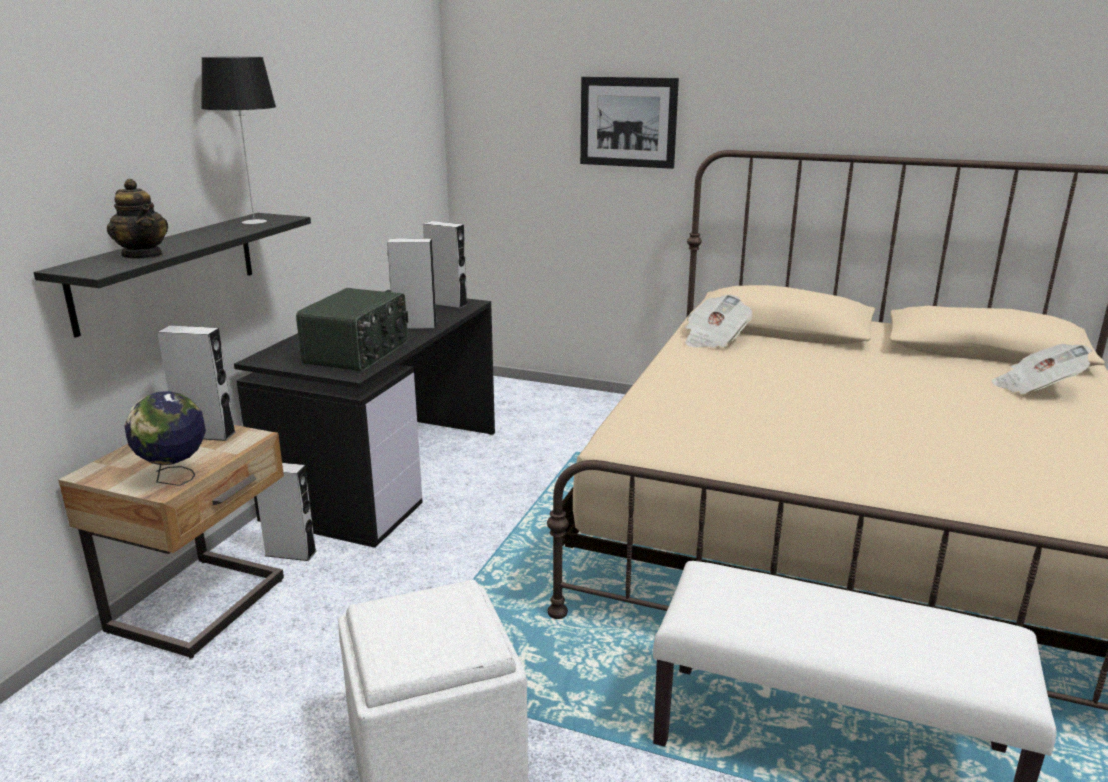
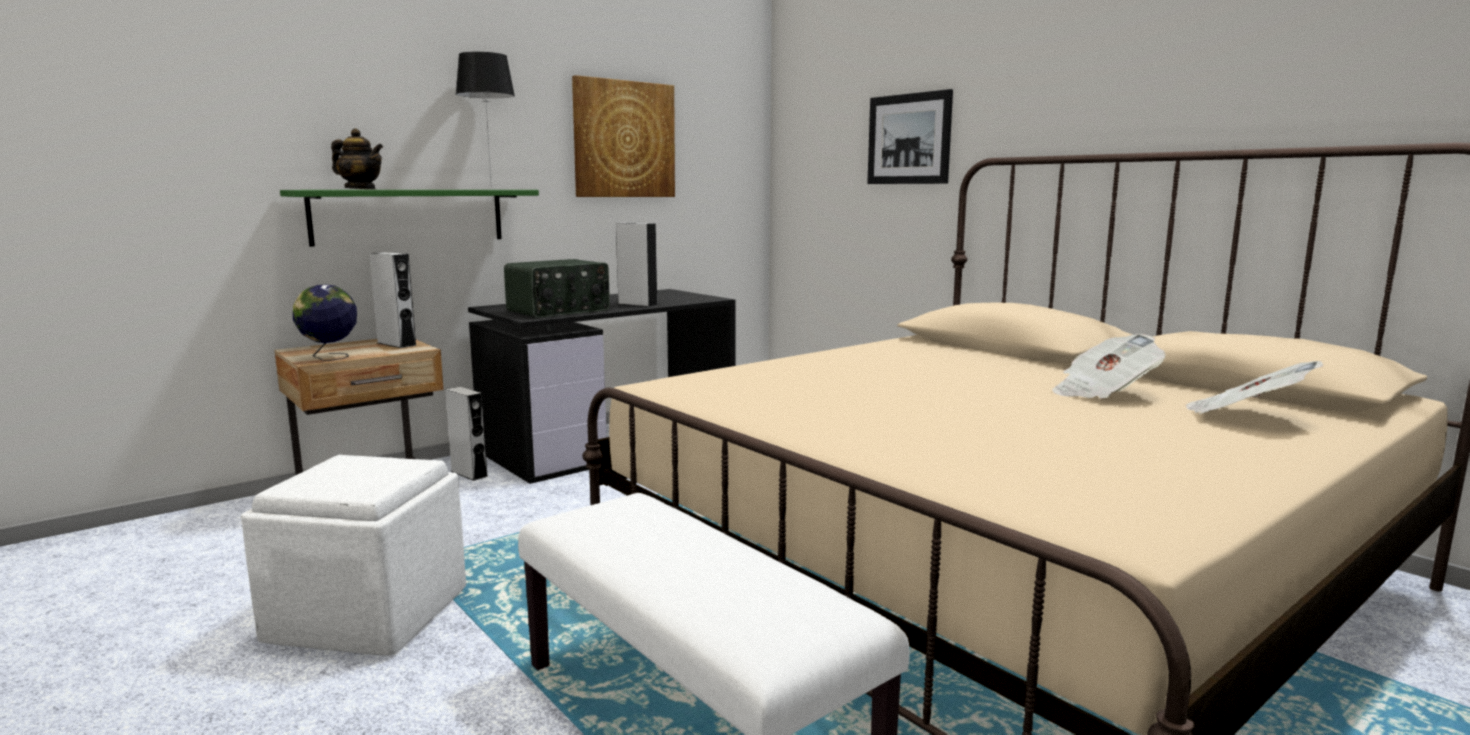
camera: 30 degrees right, 10 degrees down
(143, 255) = (360, 189): teapot -> teapot turned 60 degrees counterclockwise
(167, 270) = (409, 216): black shelf -> green shelf
(340, 131) = (624, 139): none -> picture
(447, 304) = (694, 297): grey speaker -> none
(714, 340) = (911, 345): newspaper -> newspaper (1103, 393)

